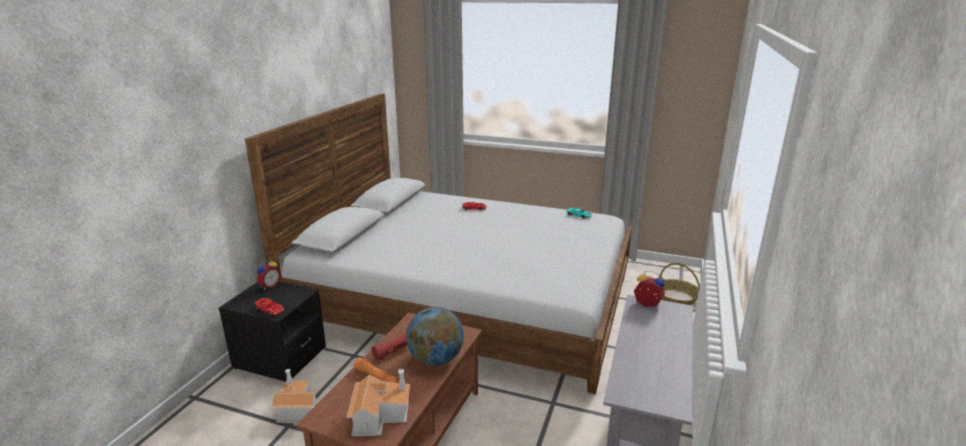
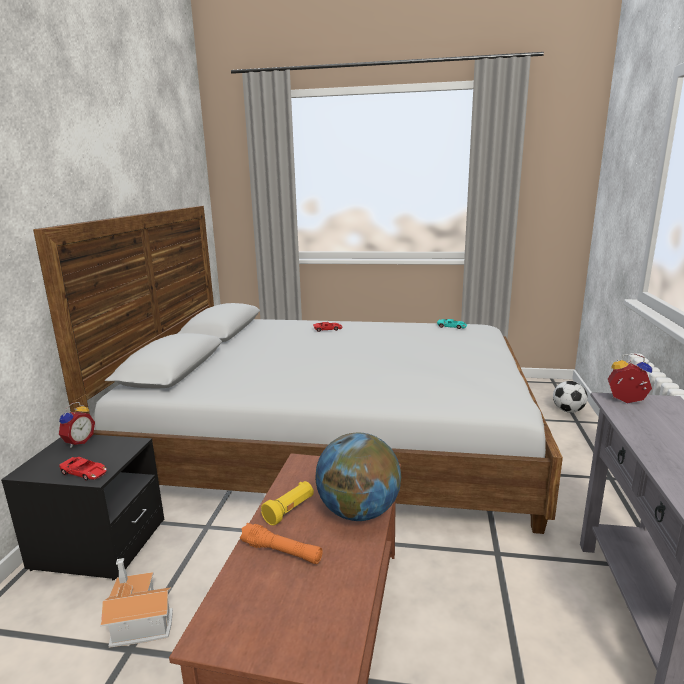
camera: 10 degrees left, 5 degrees down
(380, 415) = (309, 613): toy house -> none
(392, 352) = (289, 510): red flashlight -> yellow flashlight
(677, 297) = (568, 411): basket -> football

